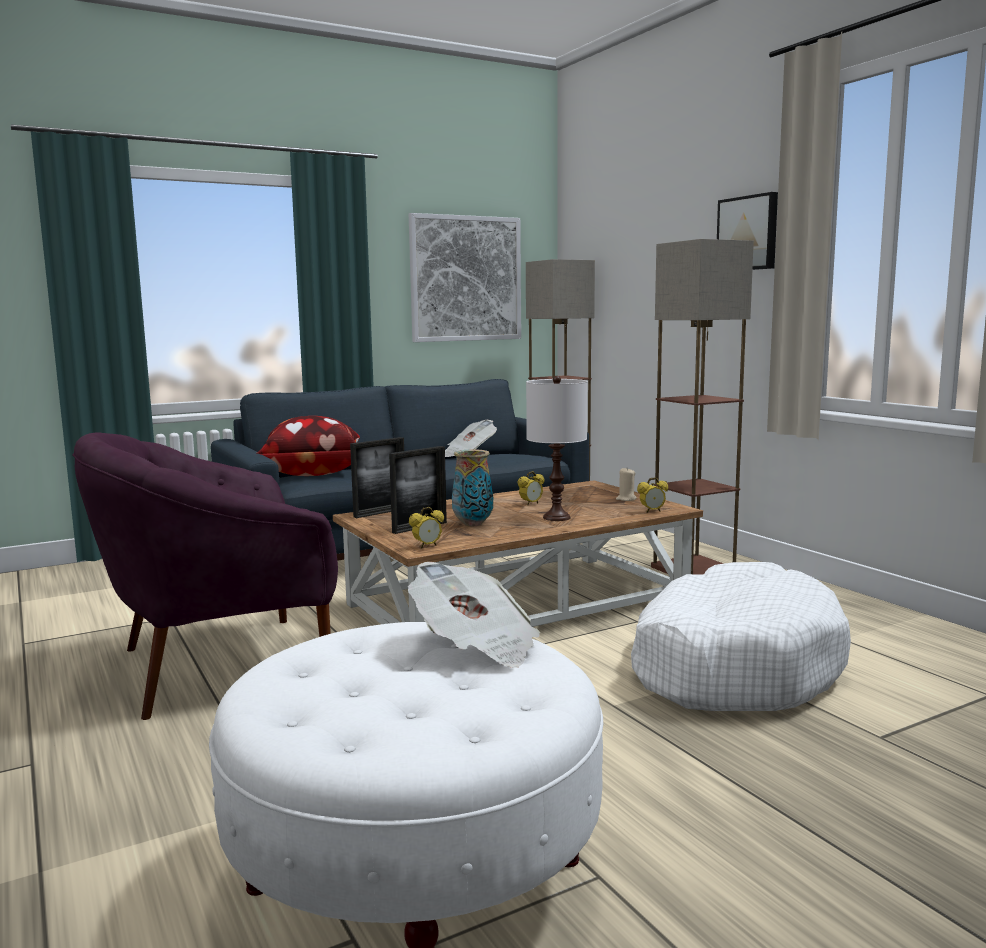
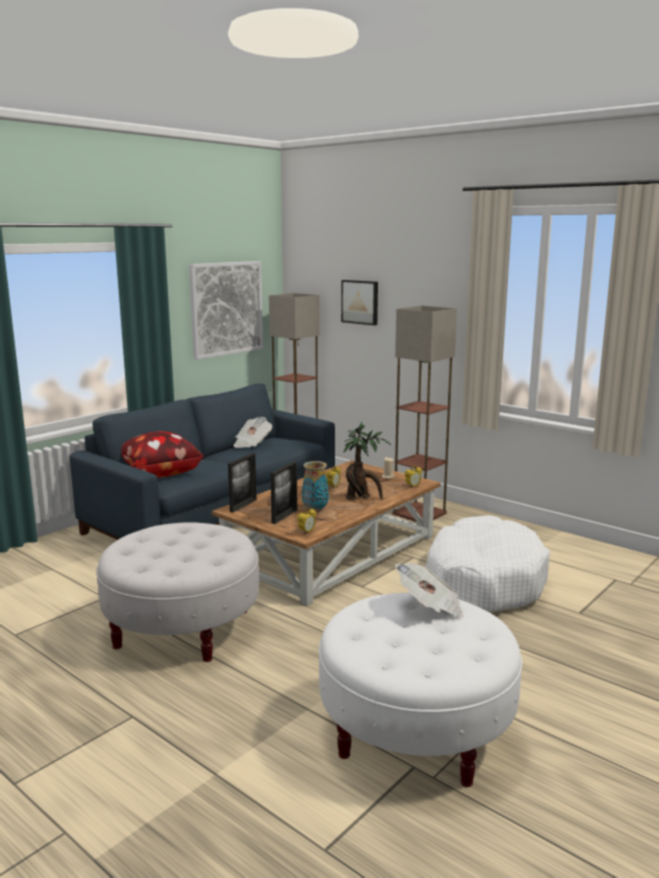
camera: 20 degrees left, 5 degrees up
(222, 665) = (182, 628): purple armchair -> white ottoman
(557, 517) = (361, 498): white table lamp -> potted plant
(748, 233) = (443, 295): picture -> picture (360, 302)

